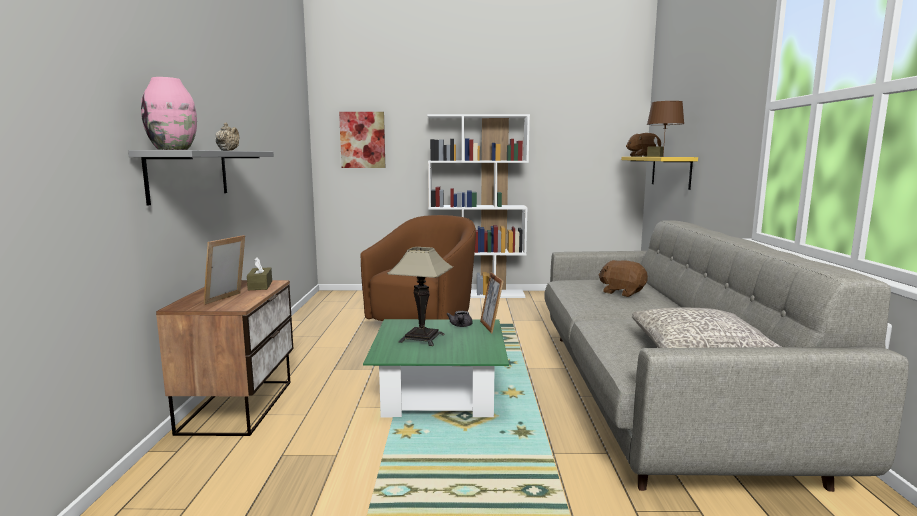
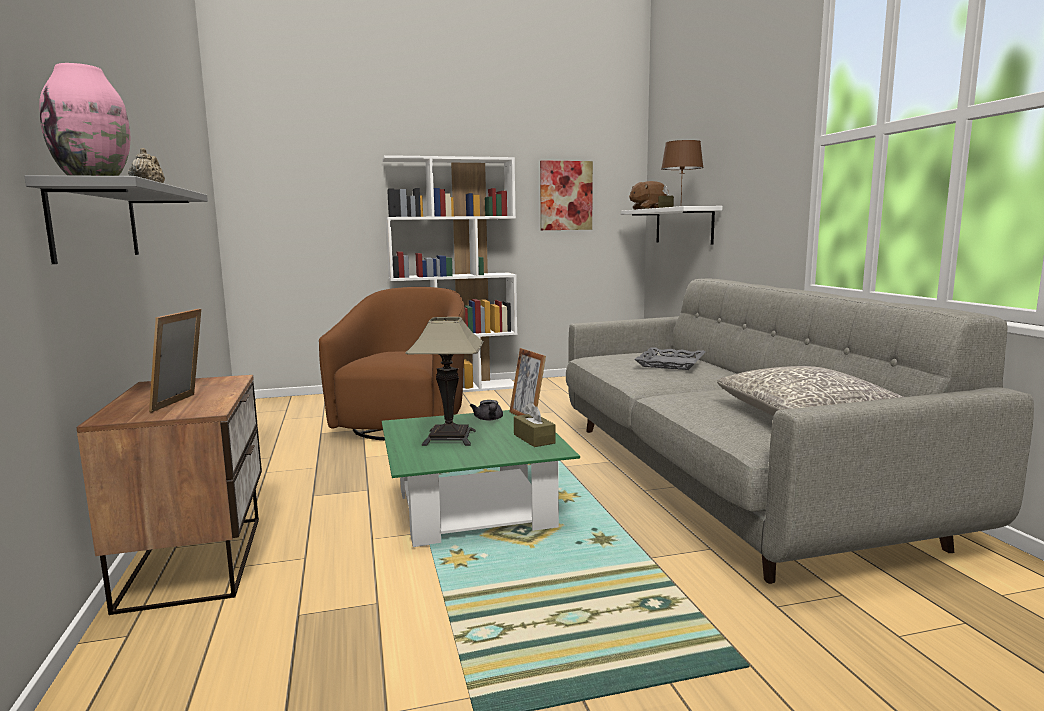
camera: 15 degrees left, 0 degrees up
(260, 285) = (216, 383): brown tissue box -> brown tissue box (534, 439)
(362, 140) = (291, 190): picture -> picture (566, 195)
(622, 292) = (671, 363): brown plush toy -> grey tray
(670, 171) = (683, 225): yellow shelf -> white shelf

